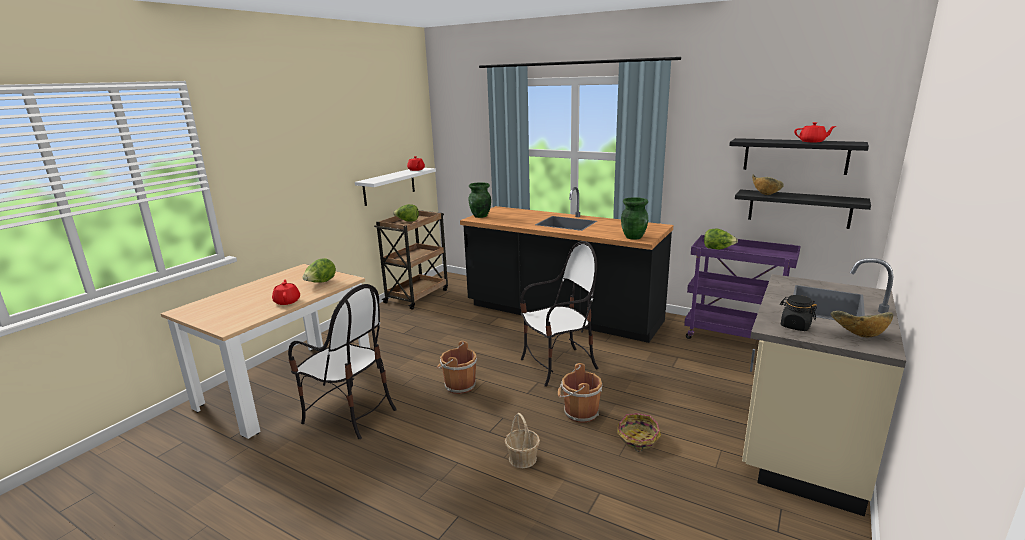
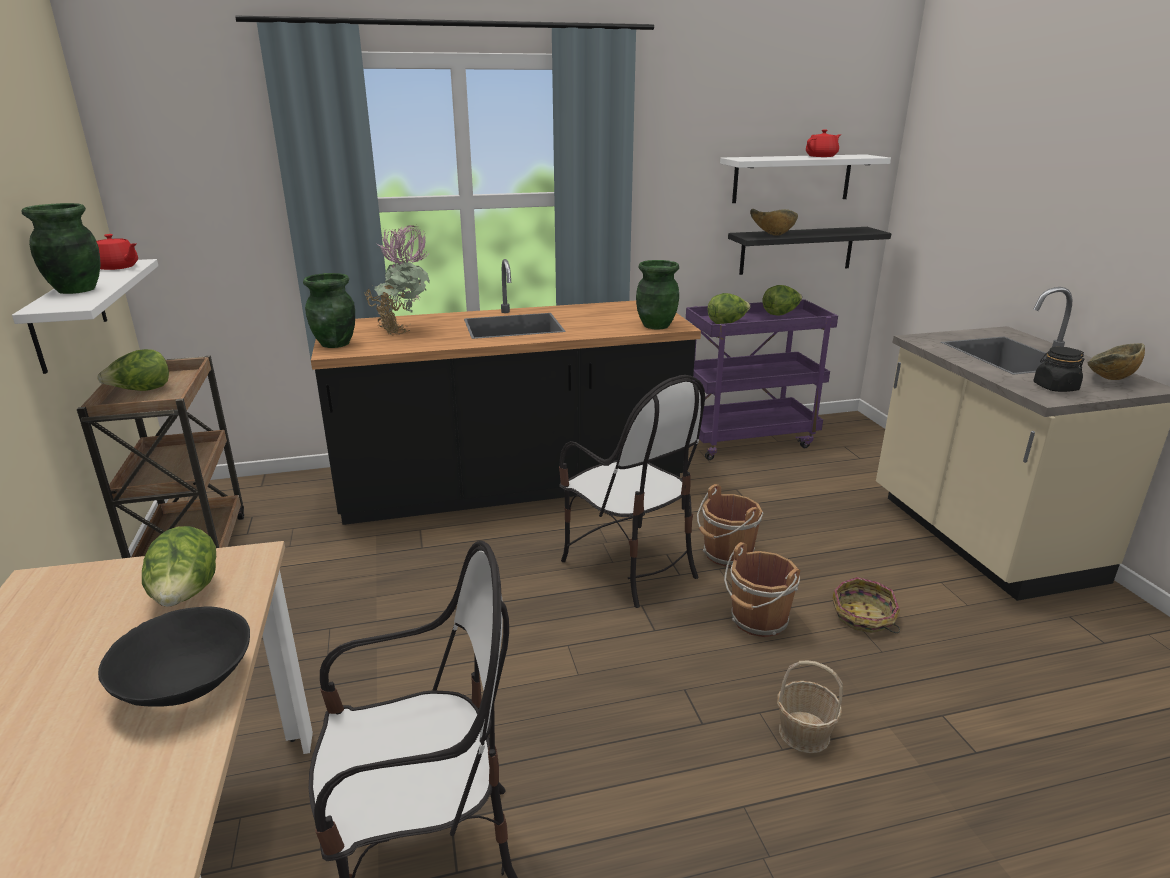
camera: 45 degrees left, 5 degrees up
(287, 301) = (187, 683): red teapot -> black bowl
(386, 176) = (76, 290): none -> green vase
(458, 385) = (539, 677): brown bucket -> brown bucket (726, 554)
(516, 216) = (404, 331): none -> potted plant
(558, 366) = (629, 566): chair -> chair turned 120 degrees clockwise
(771, 252) = (781, 314): none -> lettuce
(795, 156) = (792, 178): black shelf -> white shelf

